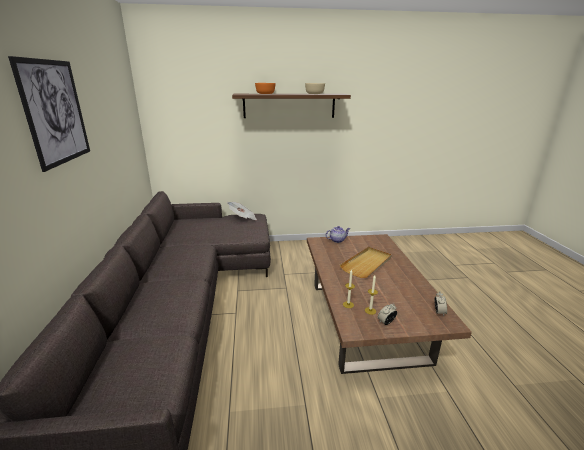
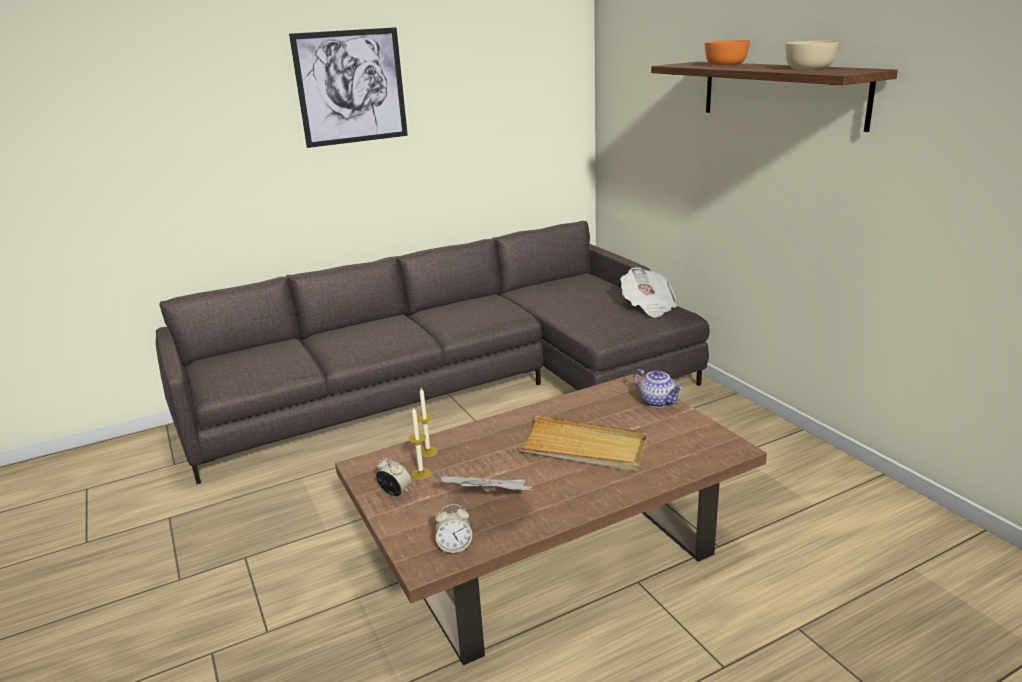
camera: 70 degrees right, 0 degrees up
(405, 295) = (492, 503): none -> newspaper

